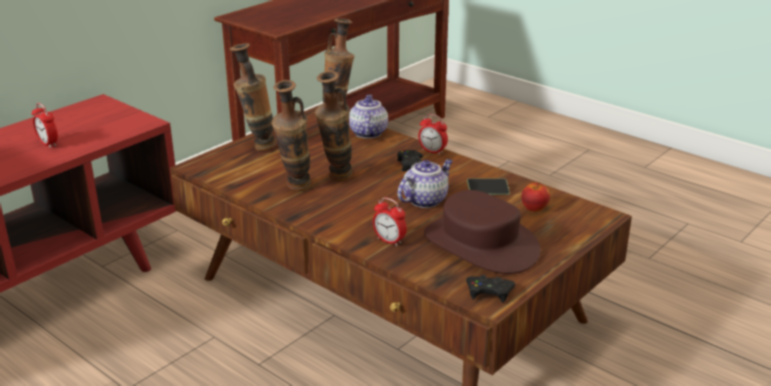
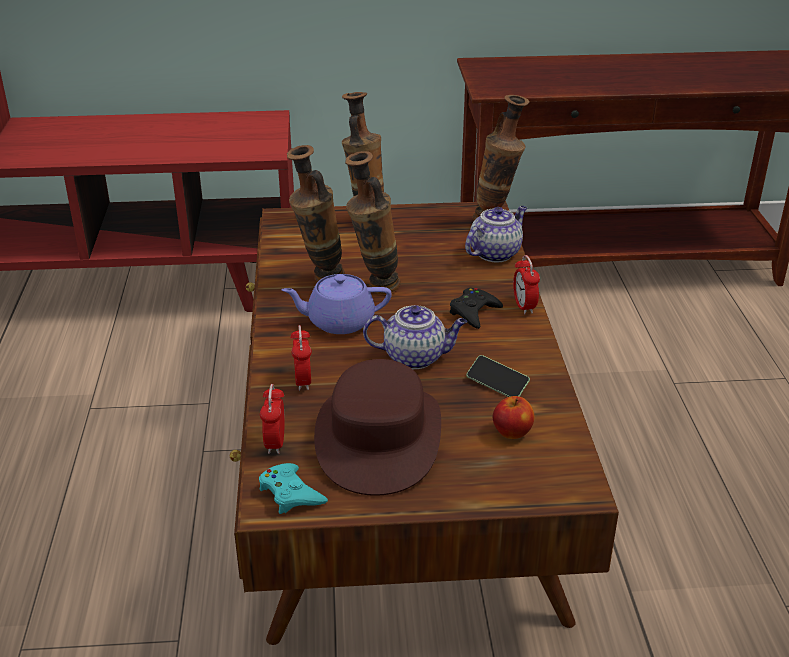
camera: 45 degrees right, 5 degrees up
(48, 144) = (168, 142): alarm clock -> alarm clock (275, 443)
(349, 204) = (339, 322): none -> purple teapot
(489, 292) = (290, 494): black game controller -> turquoise game controller

